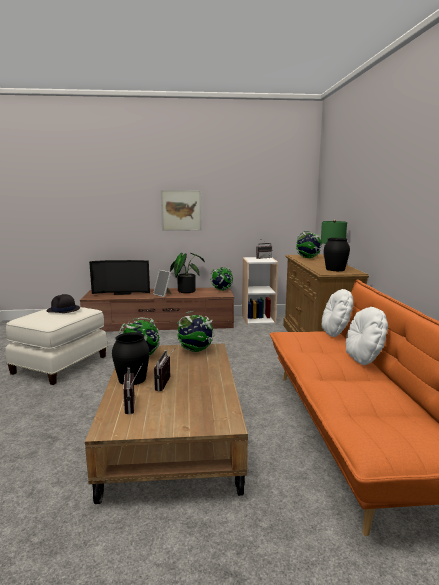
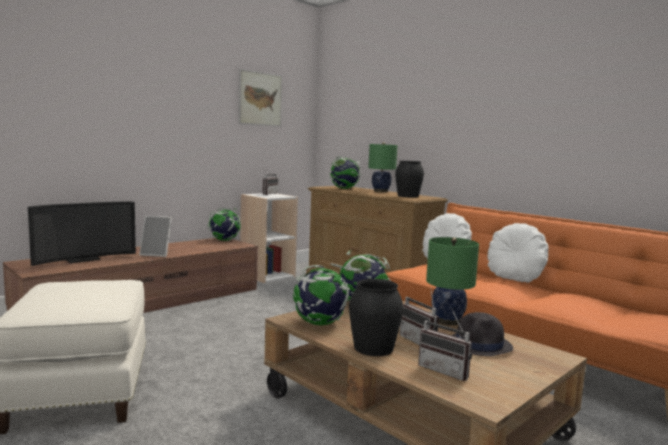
camera: 40 degrees left, 5 degrees down
(63, 310) = (85, 286): black hat -> black hat (479, 345)
(181, 210) = (160, 126): picture -> picture (260, 99)
(186, 290) = (178, 246): potted plant -> none
(219, 376) = (447, 321): none -> green table lamp

